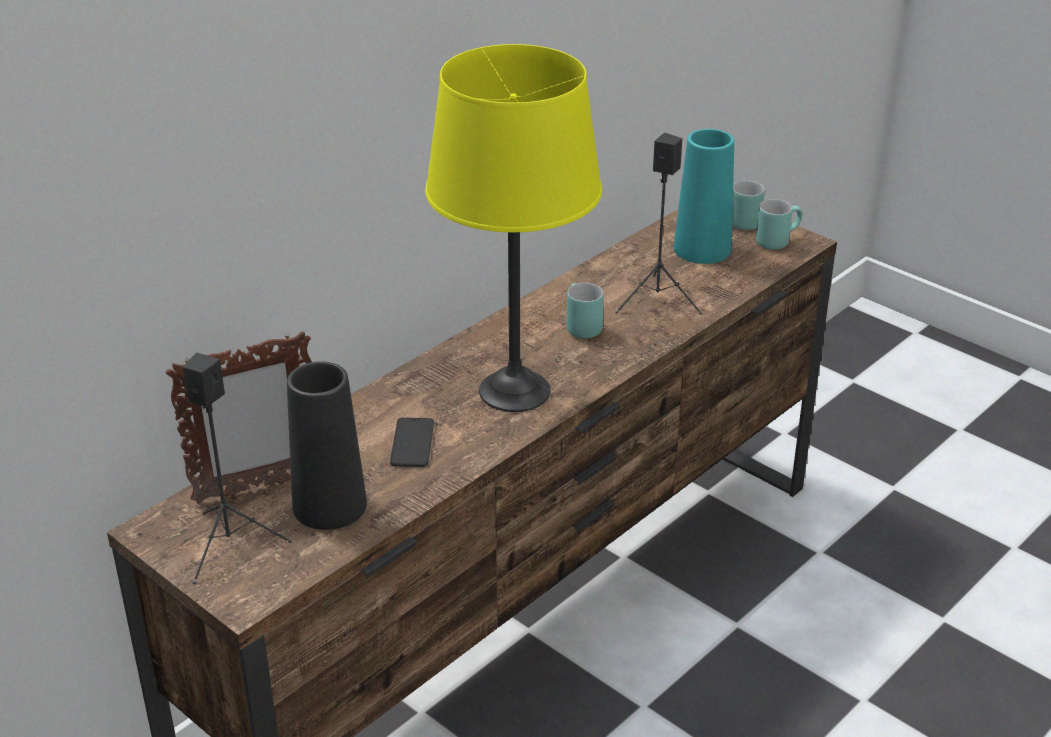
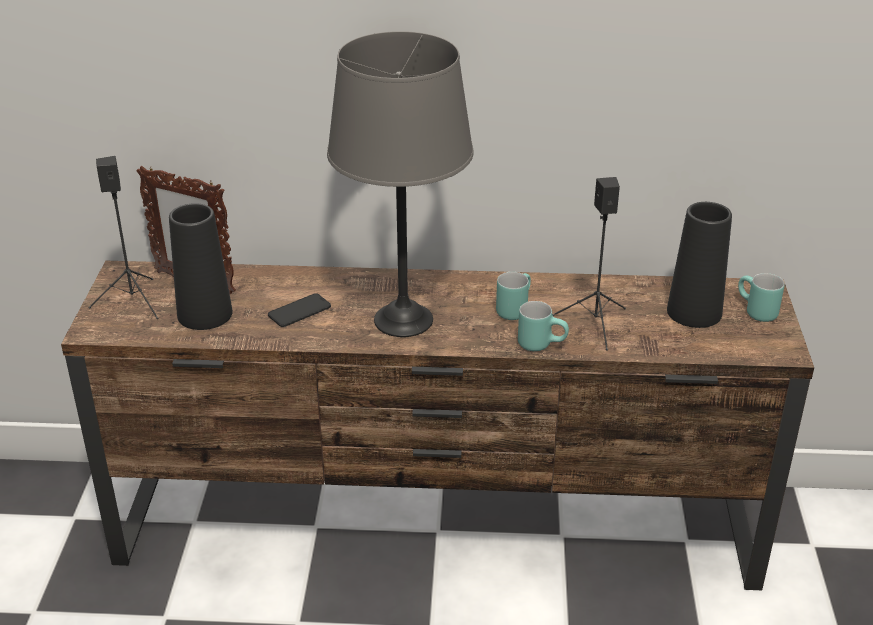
camera: 50 degrees right, 0 degrees up
(515, 391) = (403, 320): yellow table lamp -> grey table lamp
(702, 249) = (694, 312): turquoise vase -> black vase
(776, 240) = (764, 338): turquoise mug -> turquoise mug (542, 344)

